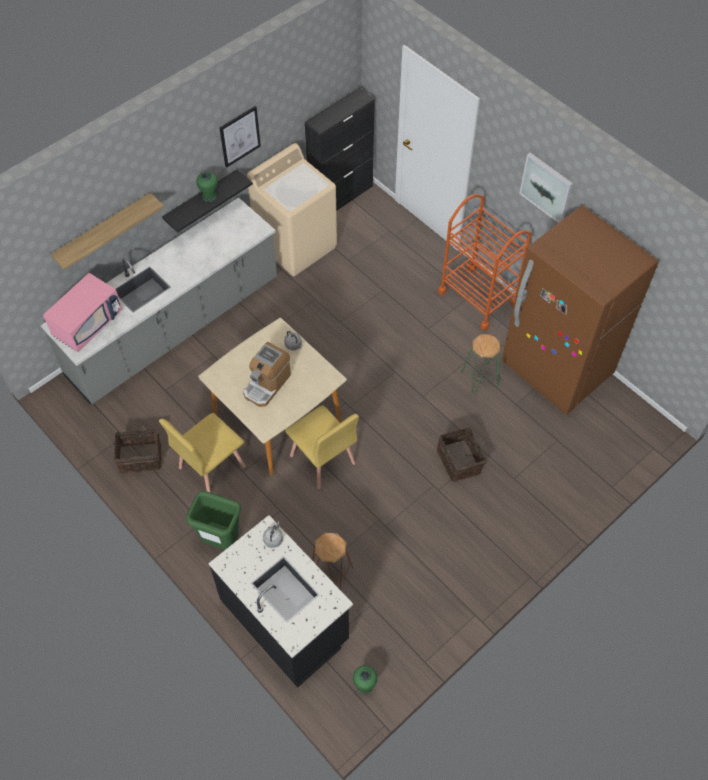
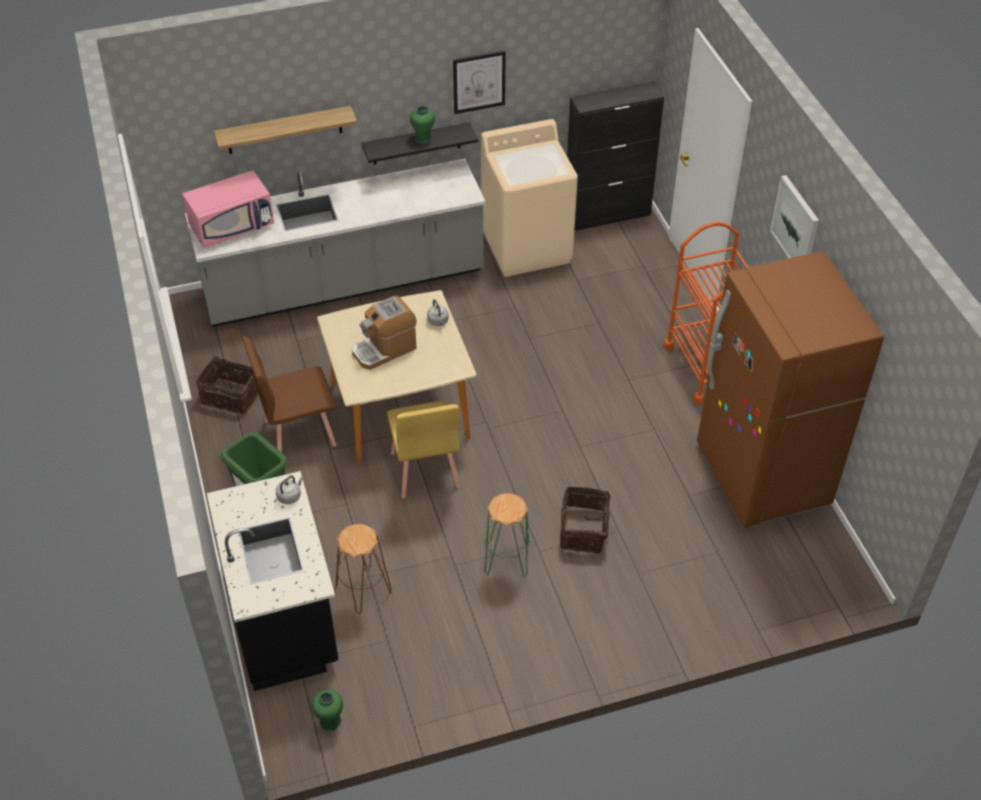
camera: 25 degrees right, 10 degrees down
(211, 467) = (299, 432): yellow chair -> brown chair
(479, 379) = (659, 453): green stool -> green stool (506, 559)

